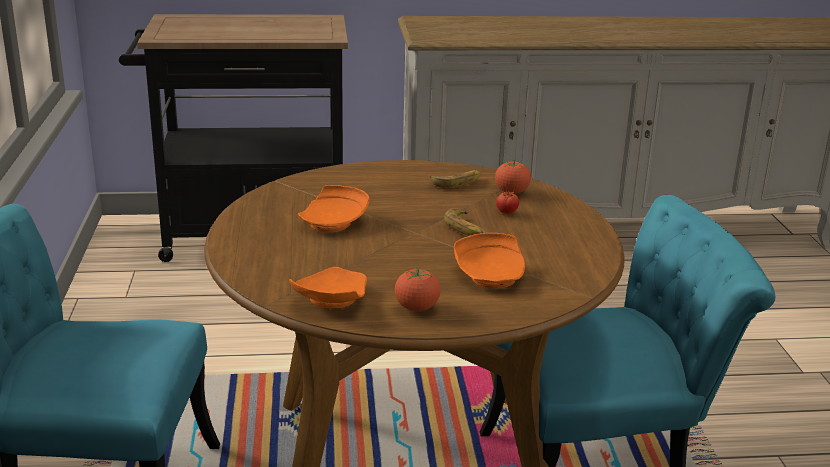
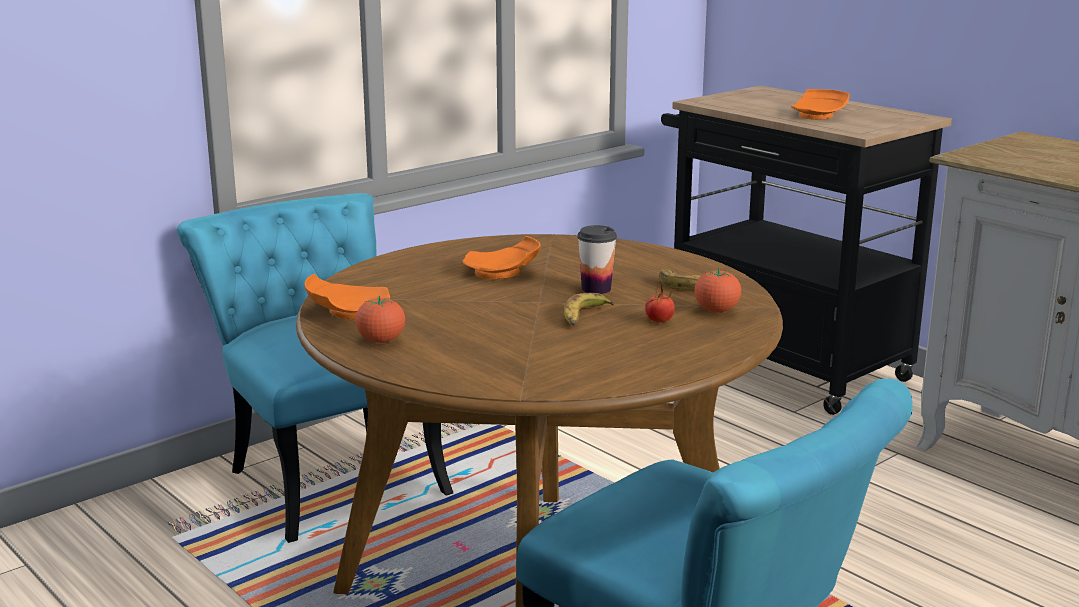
camera: 55 degrees right, 5 degrees down
(418, 208) = (596, 289): none -> cup
(491, 275) = (497, 350): orange plate -> orange plate (818, 116)

